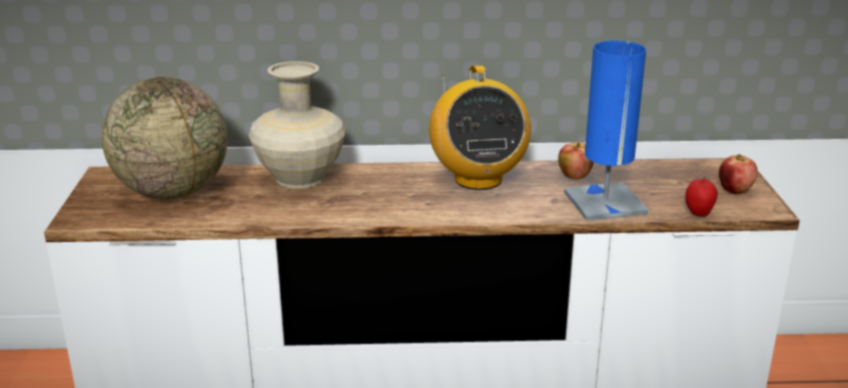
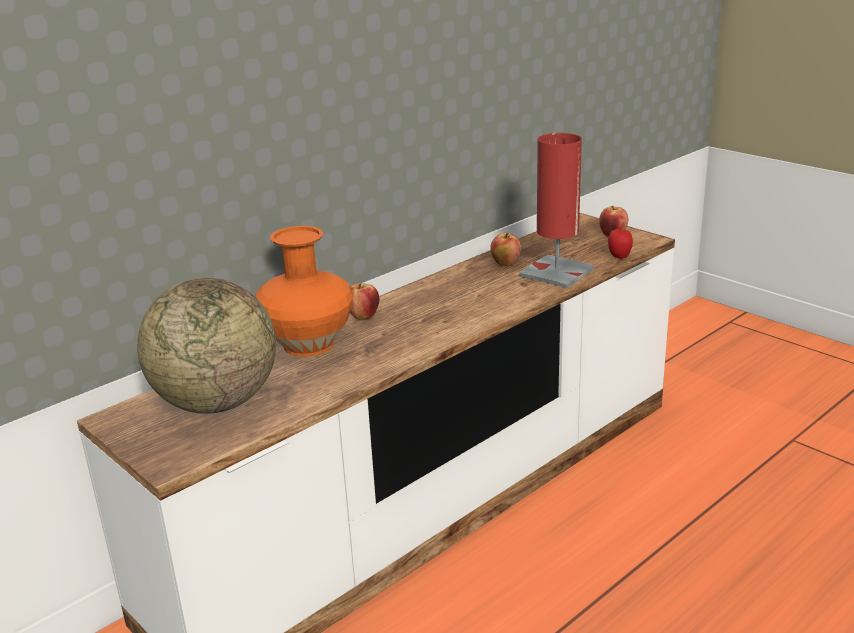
camera: 40 degrees left, 0 degrees up
(300, 177) = (307, 344): beige vase -> orange vase
(376, 173) = (363, 316): none -> apple
(477, 179) = (446, 290): radio -> none
(605, 203) = (556, 272): blue table lamp -> red table lamp

